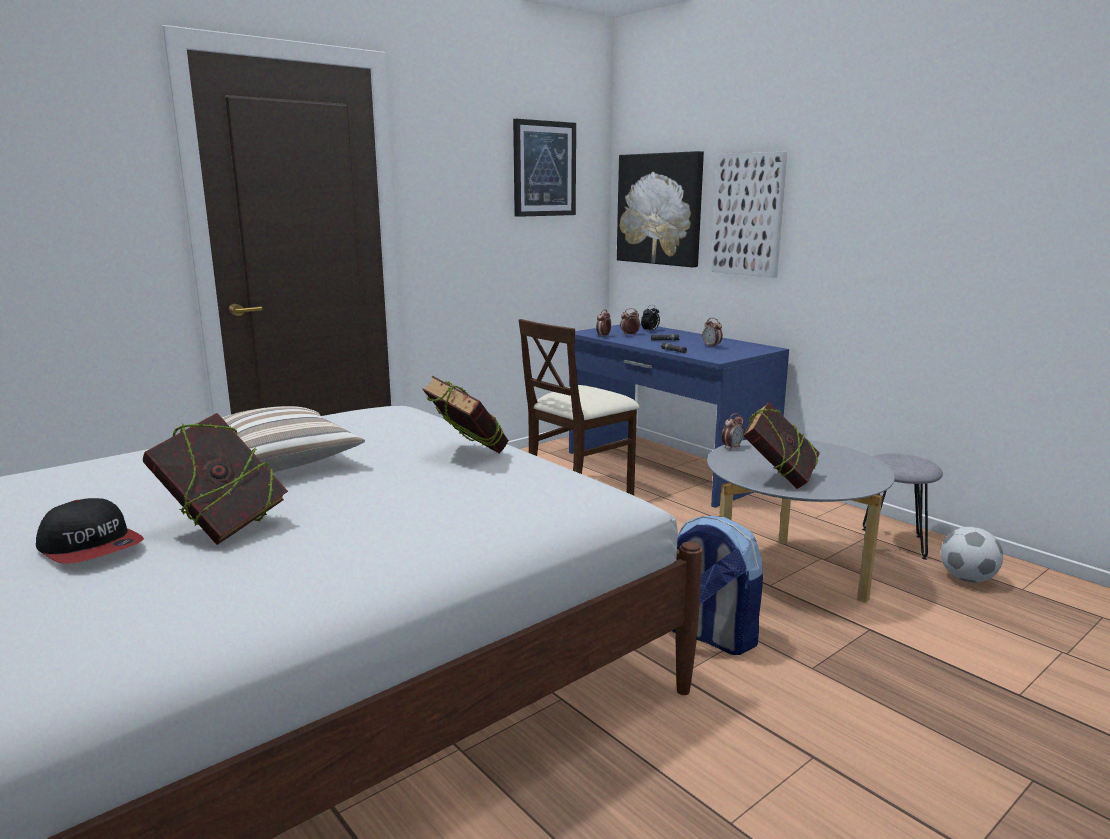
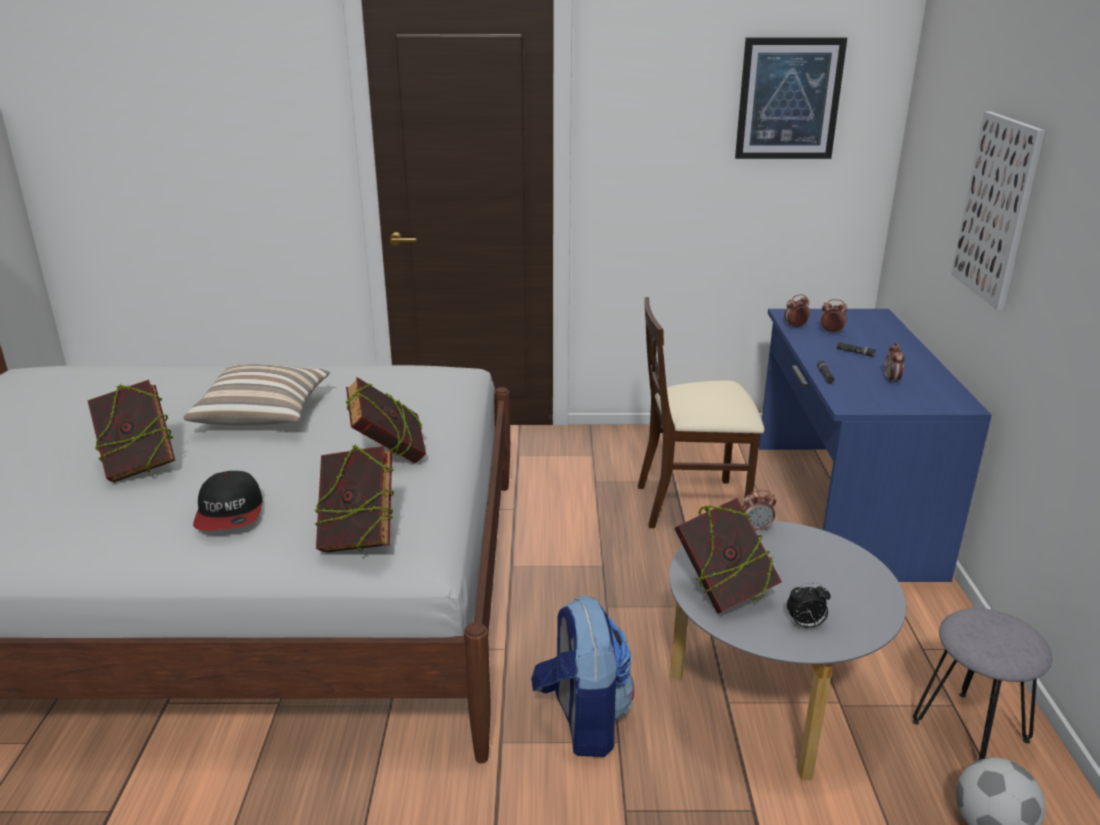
camera: 40 degrees right, 10 degrees up
(91, 547) = (67, 454): cap -> cap (230, 512)
(561, 502) = (359, 539): none -> book
(650, 331) = (873, 330): alarm clock -> alarm clock (805, 625)
(660, 209) = (932, 168): picture -> none

